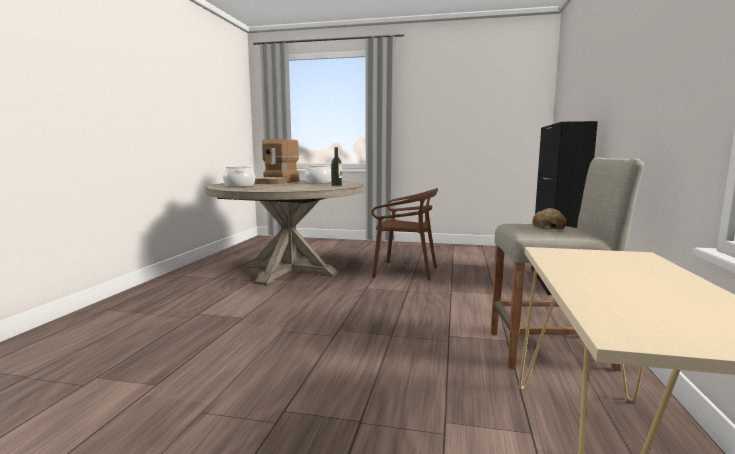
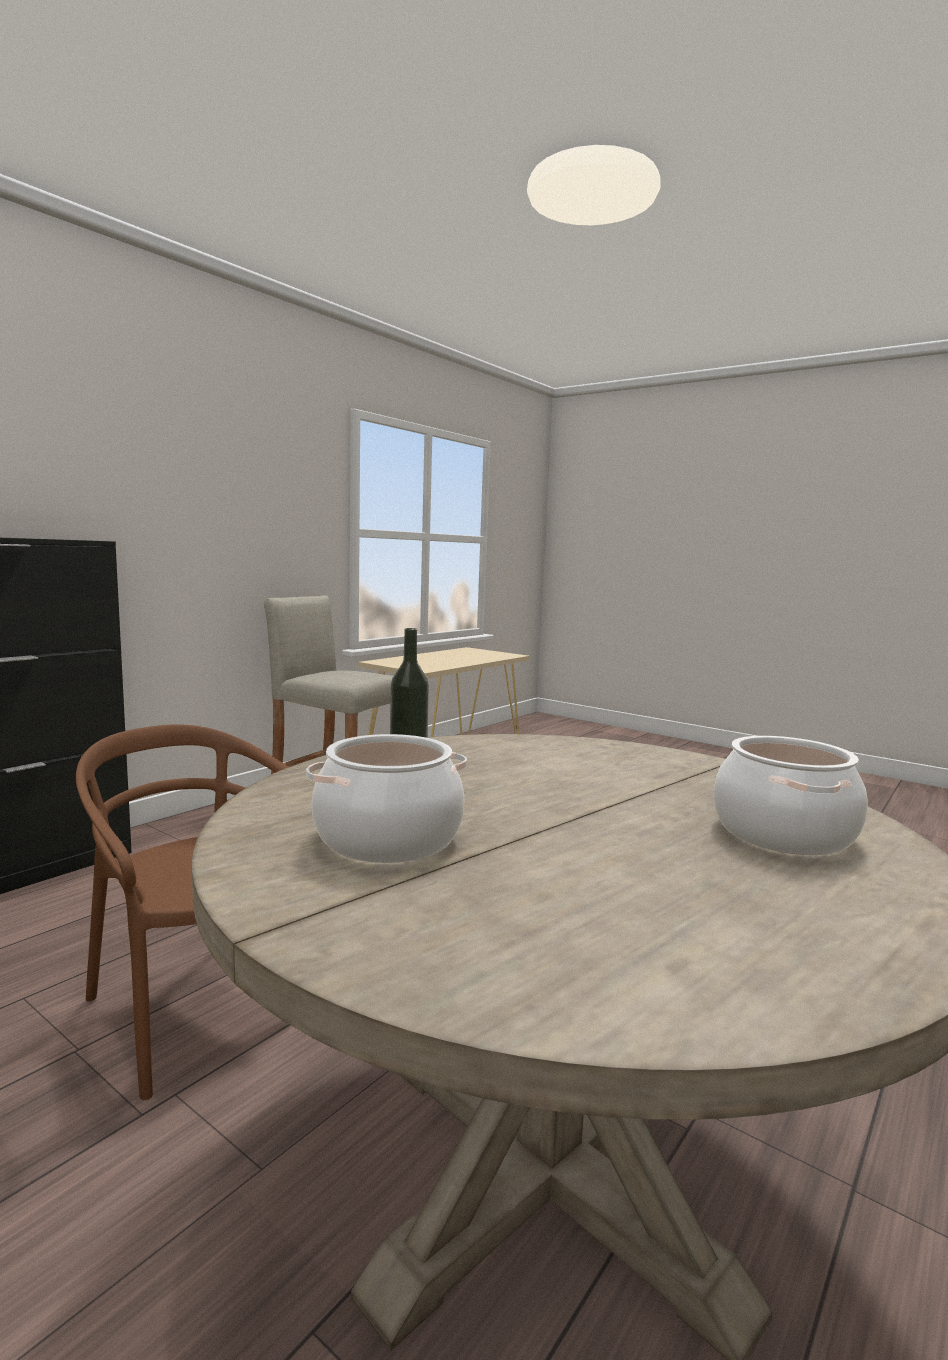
camera: 155 degrees left, 0 degrees up
(277, 182) = (602, 899): coffee machine -> none
(548, 227) = (345, 673): bread -> none

